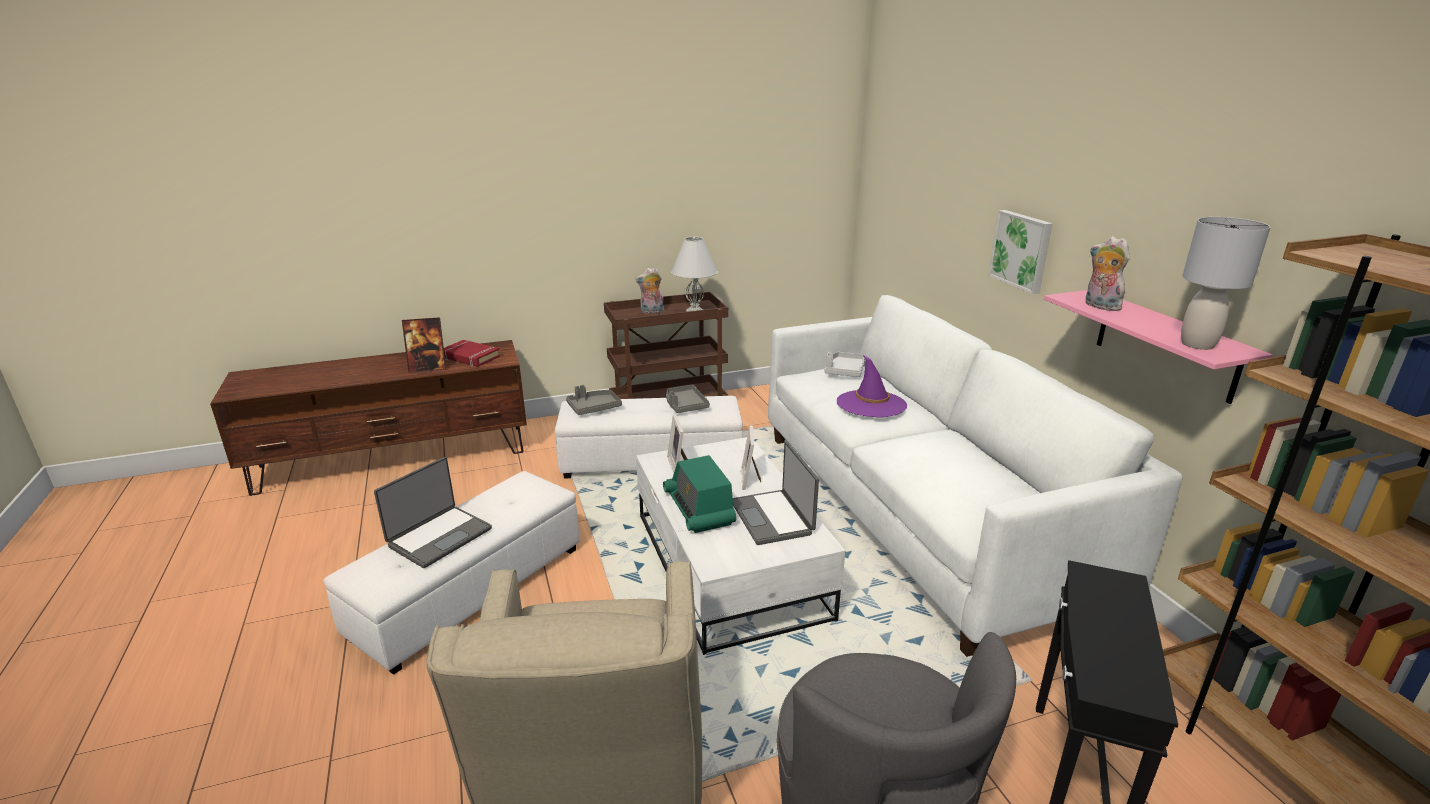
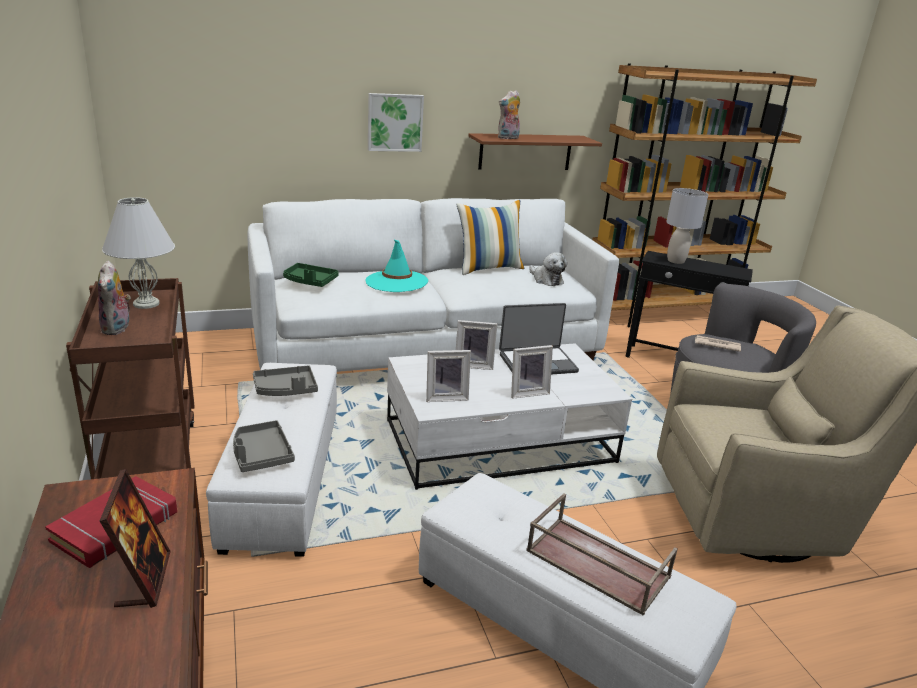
camera: 90 degrees left, 0 degrees up
(439, 537) = (595, 564): laptop -> brown tray
(699, 509) = (527, 392): radio -> picture frame
(844, 371) = (310, 282): grey tray -> green tray
(871, 404) = (396, 282): purple hat -> turquoise hat
(879, 681) = (716, 345): none -> newspaper
(976, 500) = (546, 280): none -> plush toy
(983, 458) = (488, 268): none -> pillow
(1165, 345) = (525, 152): pink shelf -> brown shelf
(1198, 344) = (574, 139): grey table lamp -> grey table lamp (675, 261)

